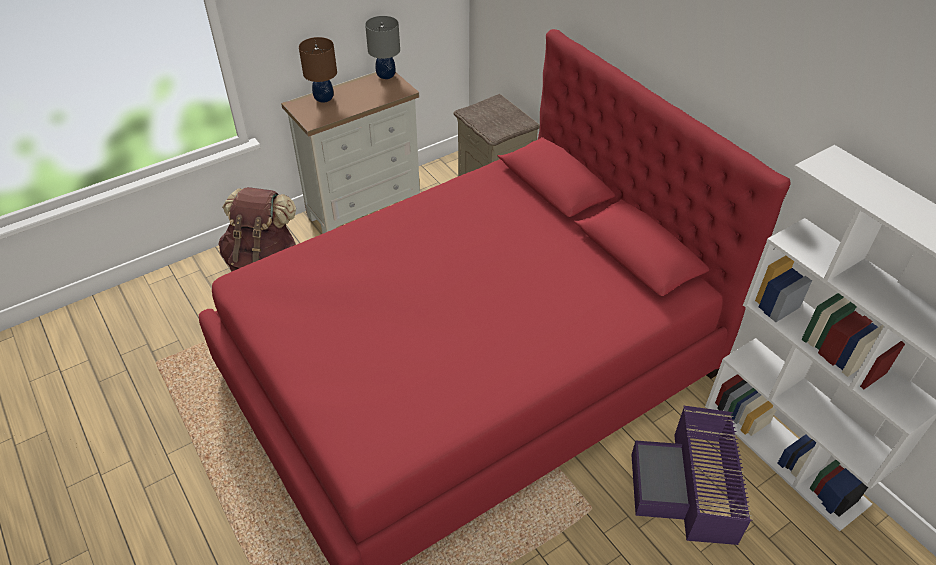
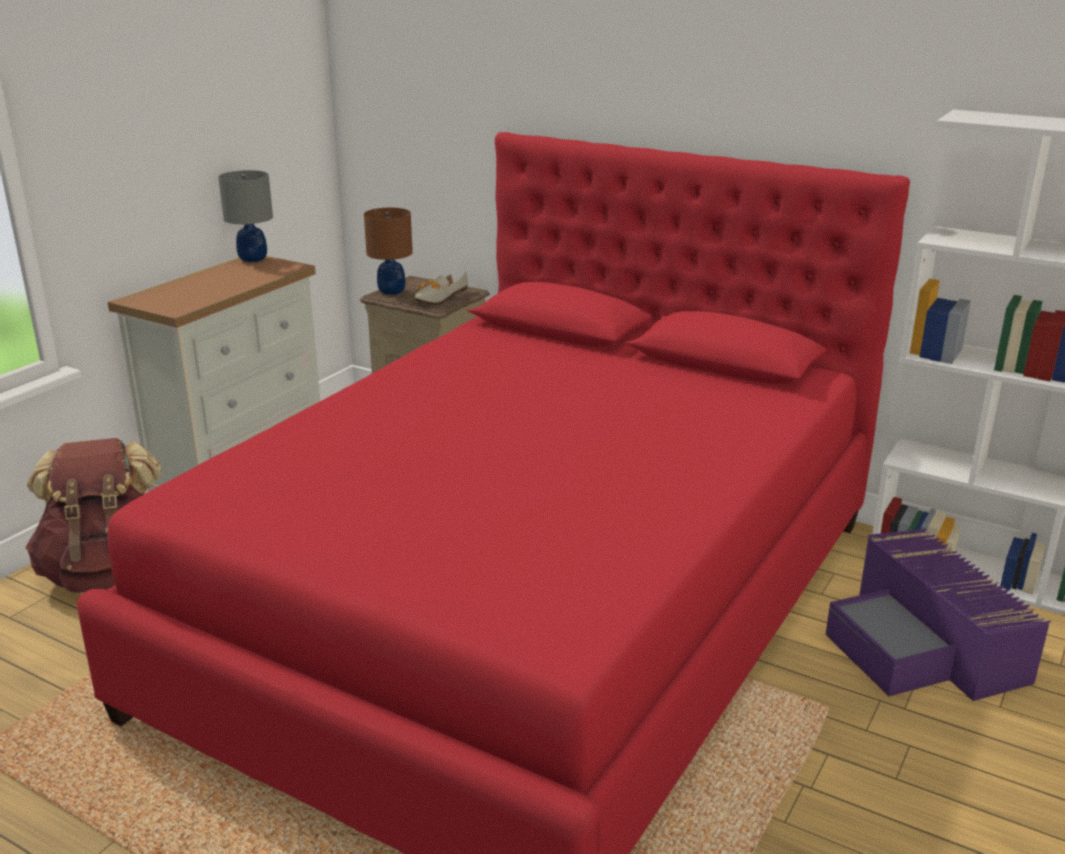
camera: 25 degrees left, 20 degrees down
(324, 98) = (176, 289): brown table lamp -> brown table lamp (392, 292)
(500, 126) = (437, 299): none -> shoe

